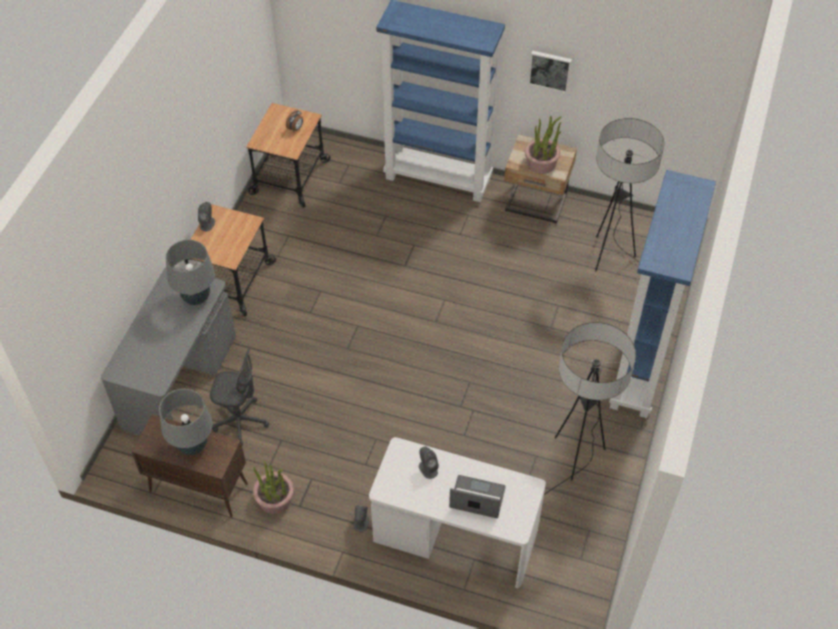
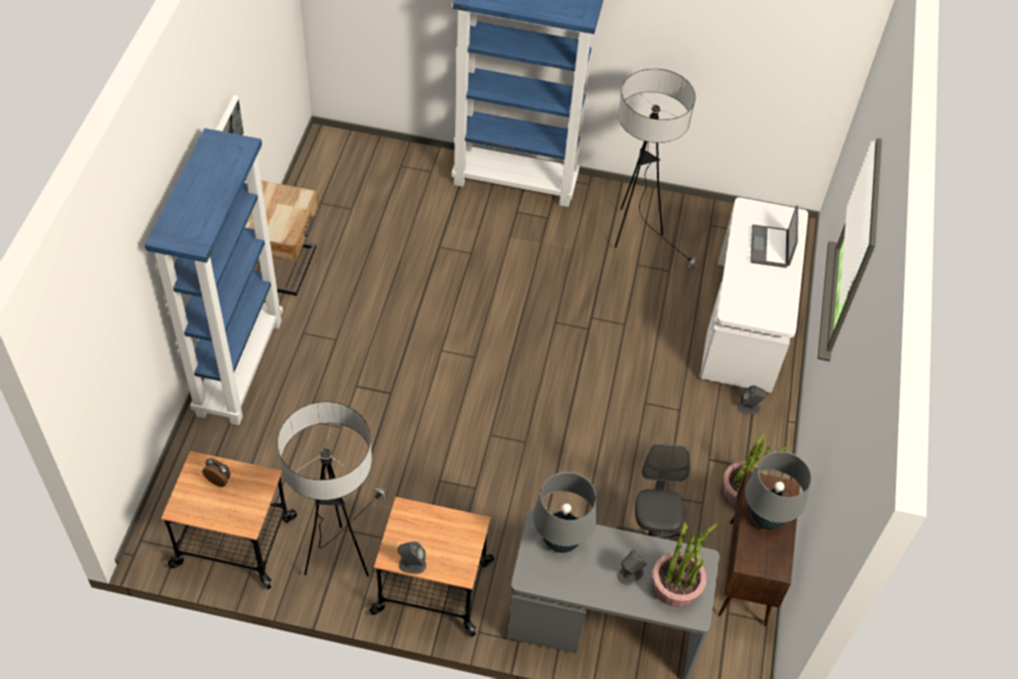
camera: 100 degrees left, 0 degrees up
(428, 468) = (748, 287): grey speaker -> grey speaker (630, 574)
(541, 163) = (287, 211): potted plant -> potted plant (676, 586)
(611, 258) = (367, 200): floor lamp -> floor lamp (340, 558)

